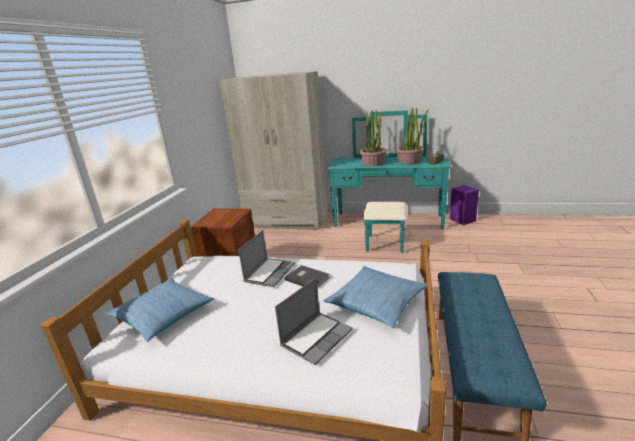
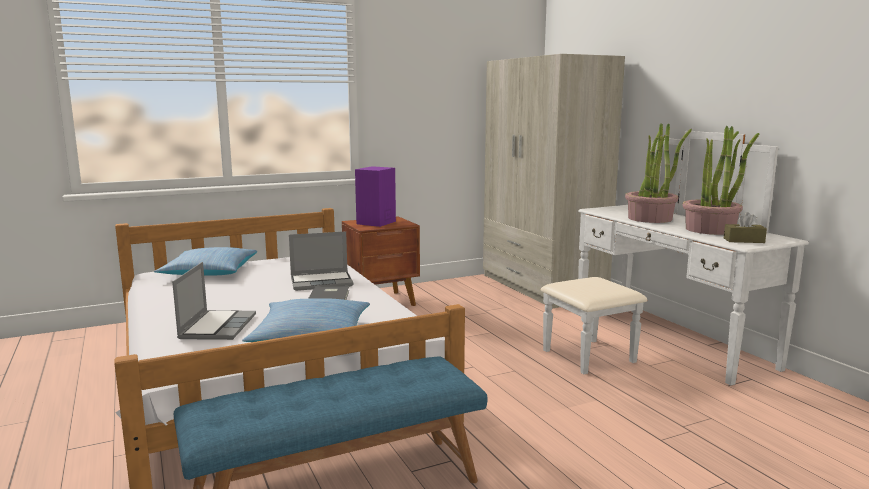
camera: 50 degrees right, 10 degrees down
(316, 337) = (217, 326): laptop -> laptop turned 90 degrees counterclockwise
(388, 225) = (652, 343): turquoise dresser -> white dresser
(463, 220) = (804, 394): purple speaker -> purple speaker (375, 223)

